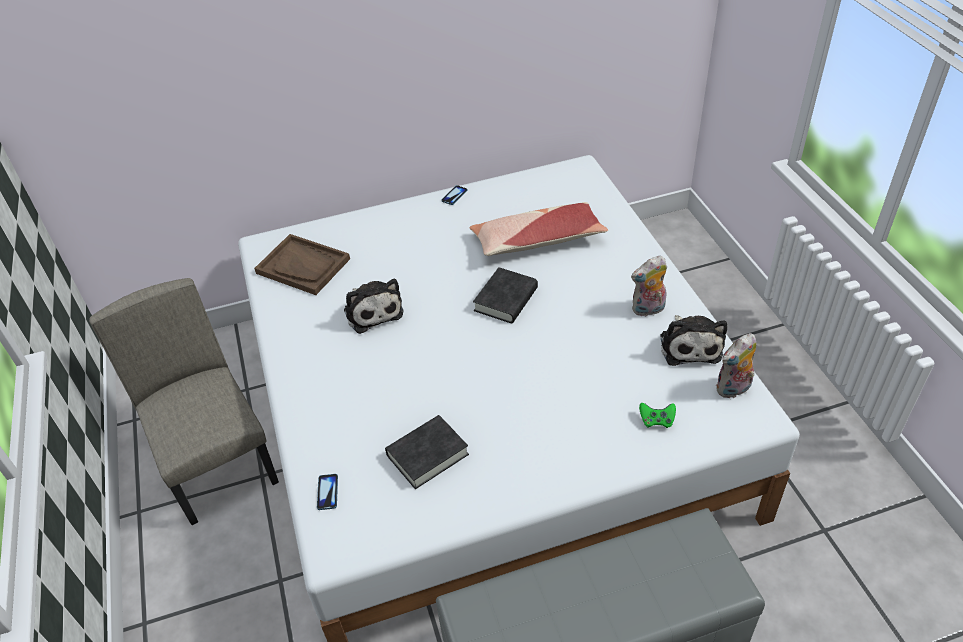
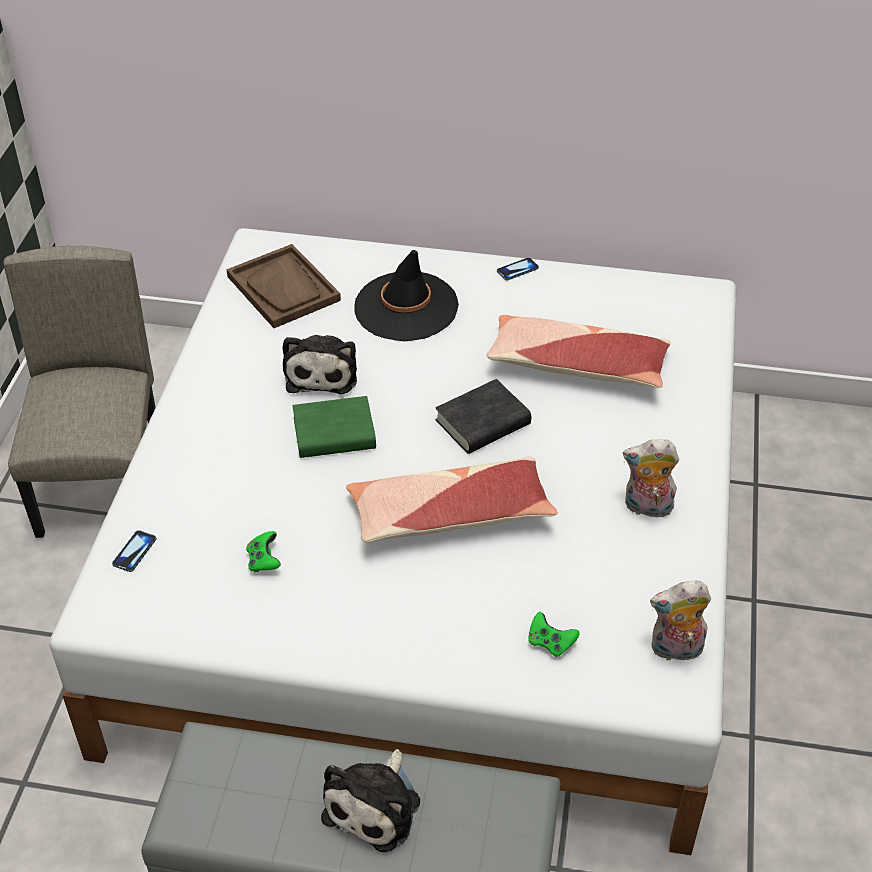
camera: 25 degrees right, 0 degrees up
(398, 246) = (406, 307): none -> black hat
(412, 348) = (334, 434): none -> green book
(427, 455) = (264, 561): black book -> green game controller
(530, 368) = (449, 515): none -> pillow
(689, 345) = (664, 573): plush toy -> plush toy (375, 805)

